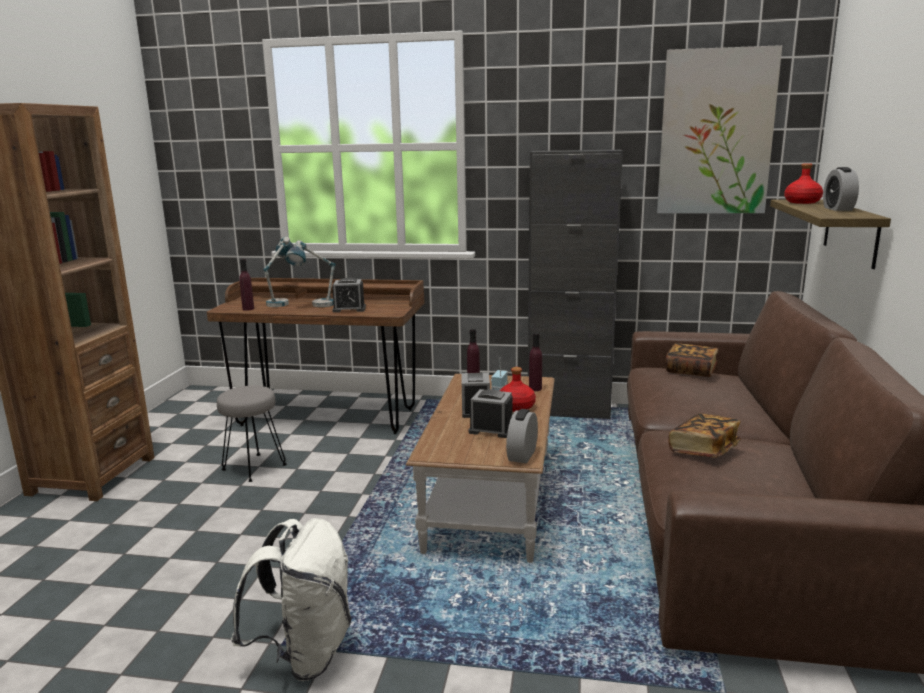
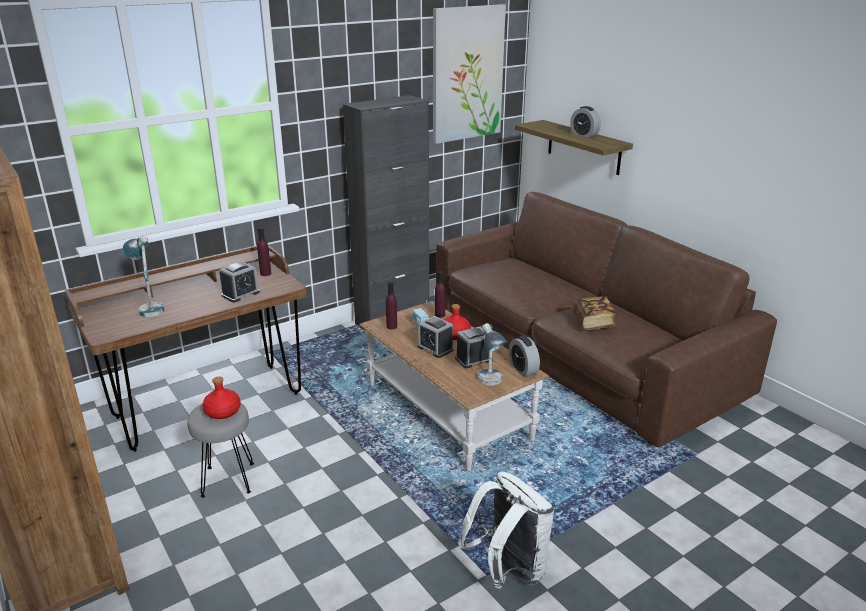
camera: 45 degrees left, 10 degrees up
(248, 309) = (134, 326): purple bottle -> purple bottle (265, 273)
(315, 306) = (198, 301): table lamp -> table lamp (490, 385)
(691, 371) = (497, 264): book -> none
(802, 202) = (544, 127): red bottle -> red bottle (223, 412)

